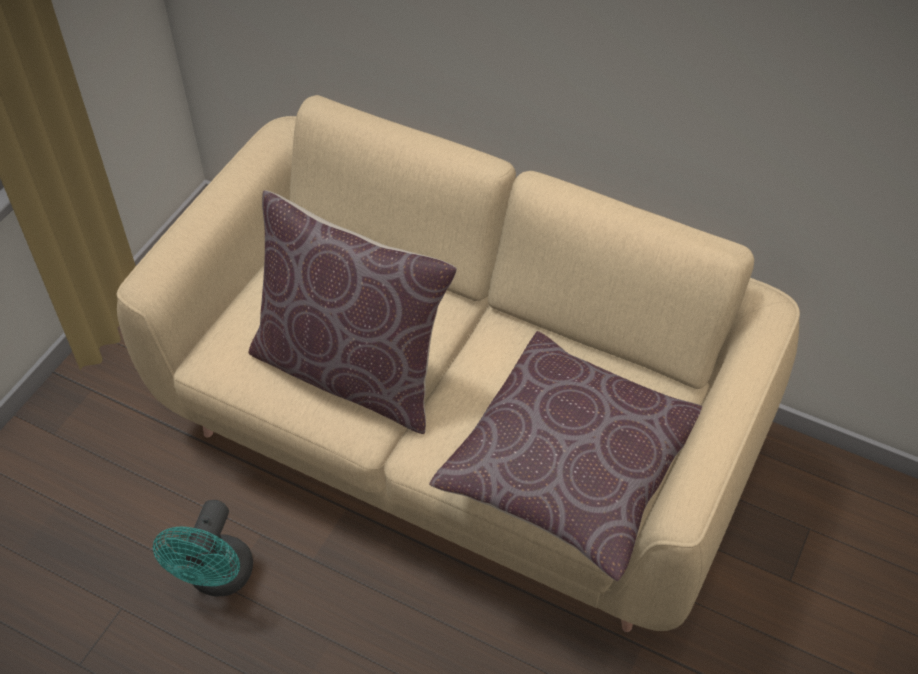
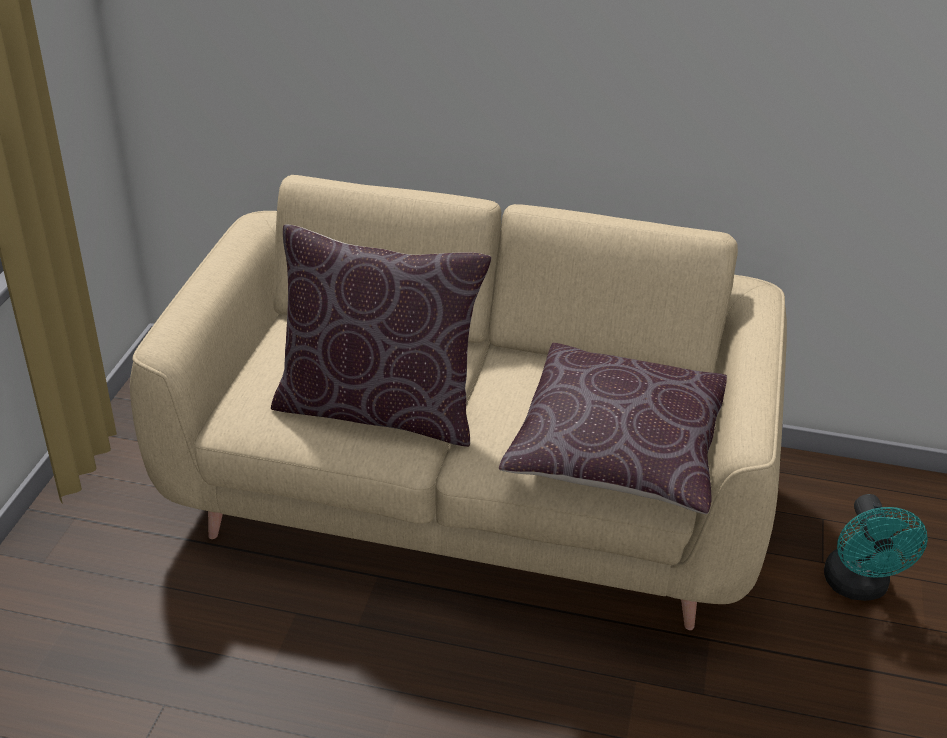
camera: 15 degrees left, 15 degrees down
(218, 579) = (262, 660): turquoise fan -> turquoise fan (859, 587)

